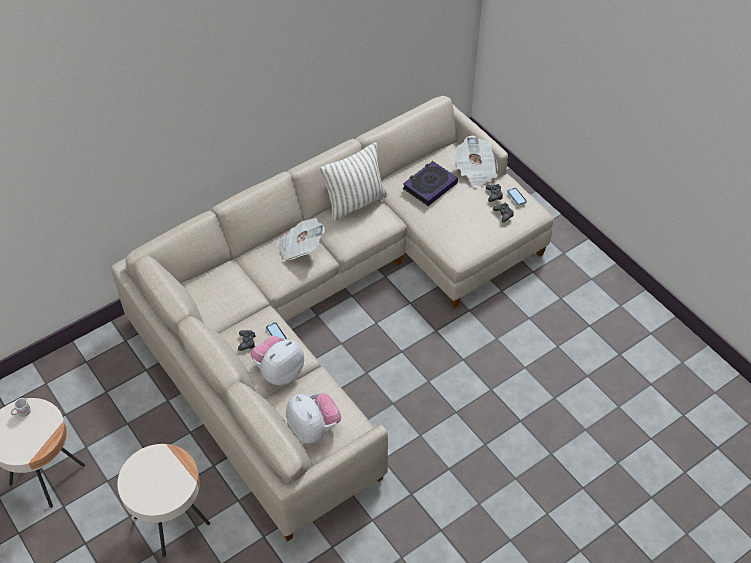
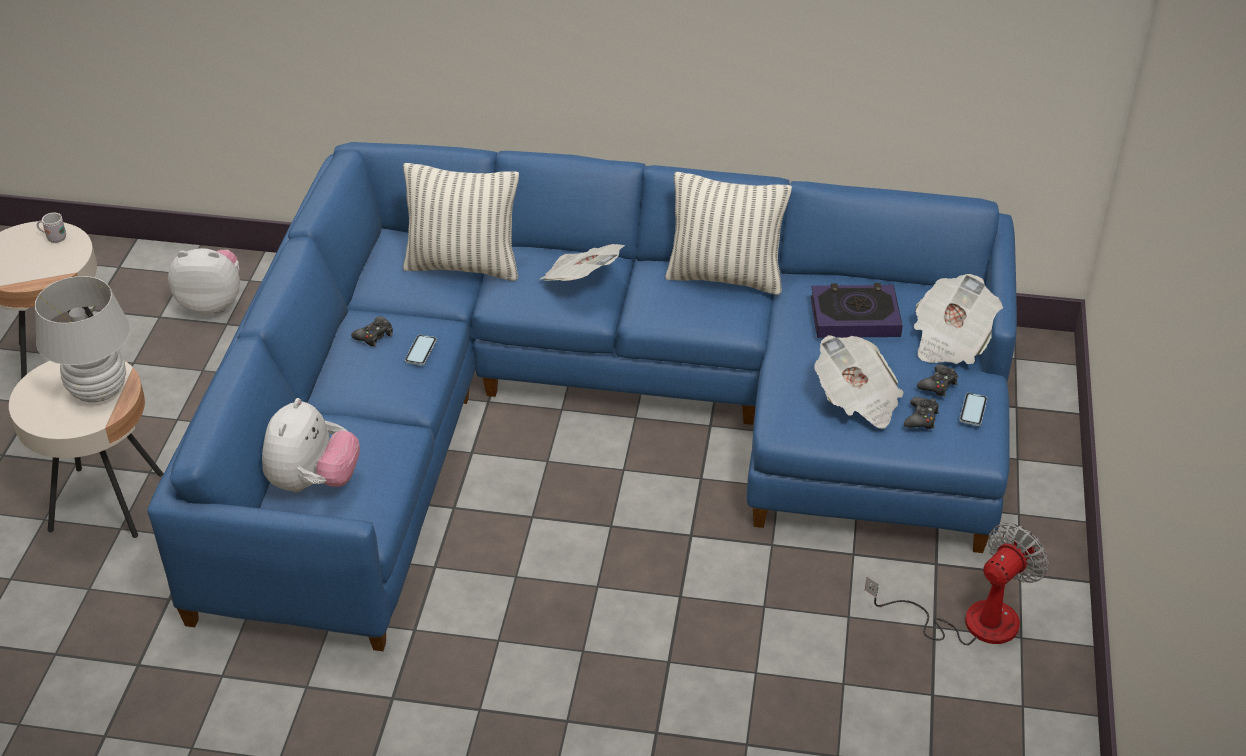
camera: 45 degrees right, 10 degrees down
(167, 467) = (99, 391): none -> white table lamp
(238, 278) = (463, 266): none -> pillow
(279, 372) = (368, 395): plush toy -> plush toy (212, 303)
(333, 307) = (594, 414): beige sofa -> blue sofa
(473, 223) = (857, 400): none -> newspaper
(569, 286) = (970, 621): none -> fan

